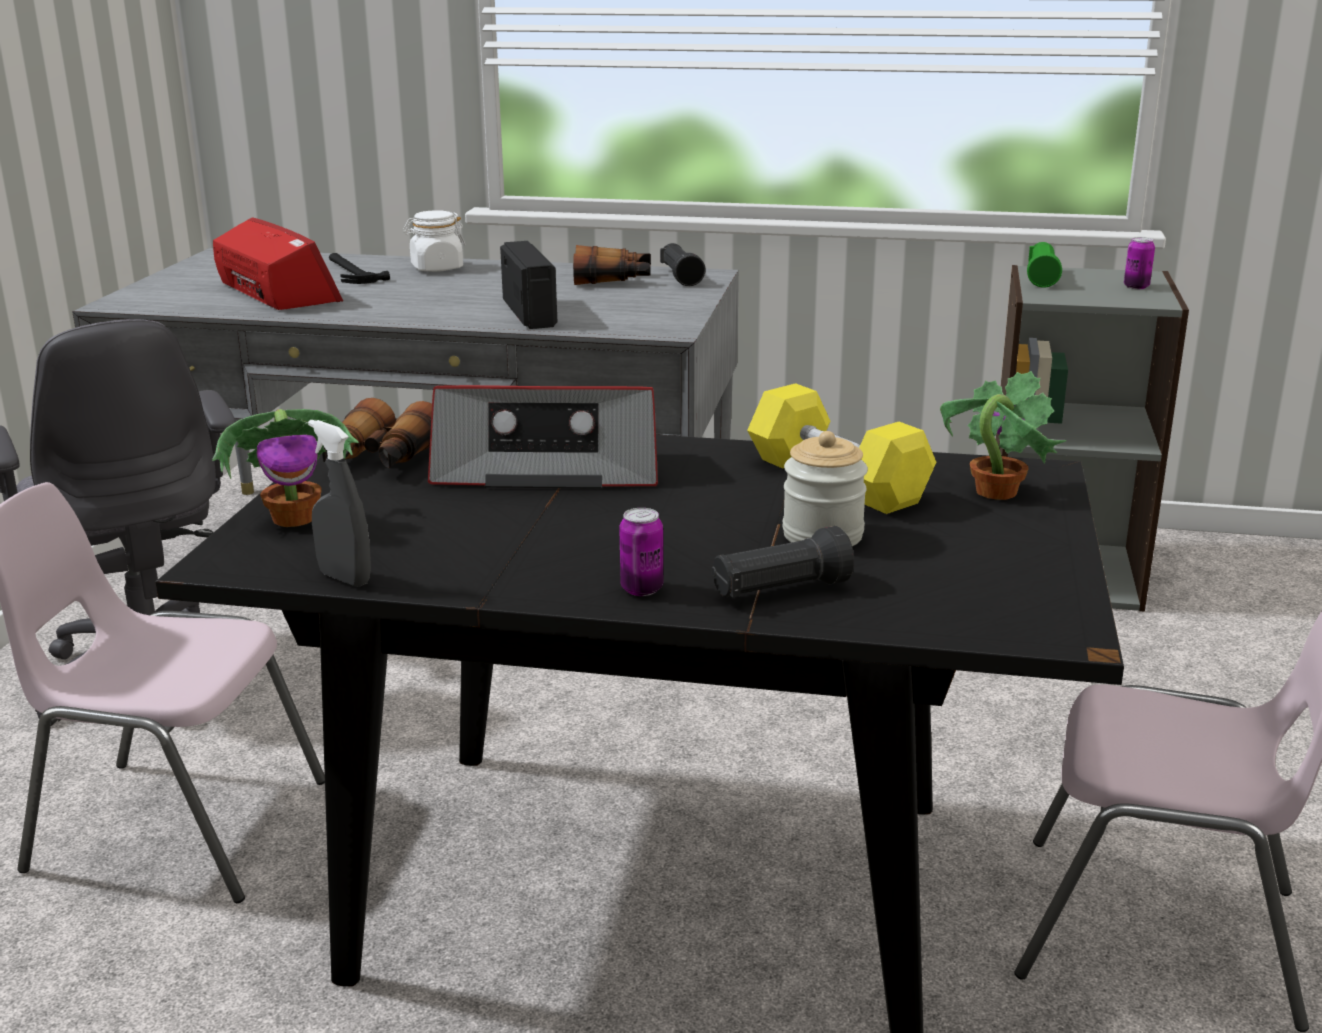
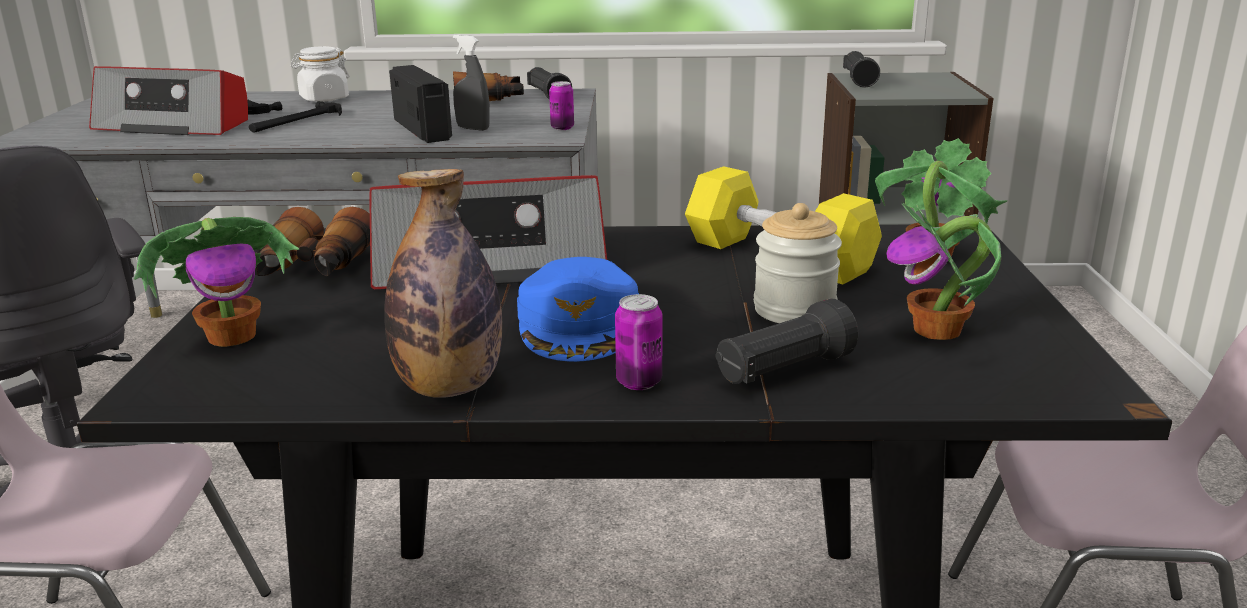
camera: 10 degrees left, 0 degrees up
(277, 293) = (175, 125): radio -> radio turned 150 degrees clockwise
(345, 578) = (304, 399): grey spray bottle -> grey spray bottle (473, 128)
(402, 295) = (297, 121): none -> hammer
(471, 579) = (449, 387): none -> bottle
(610, 532) = (580, 323): none -> blue cap
(952, 566) = (938, 331): none -> potted plant
(1041, 278) = (858, 81): green flashlight -> black flashlight
(1136, 287) = (938, 83): can -> can (562, 128)

